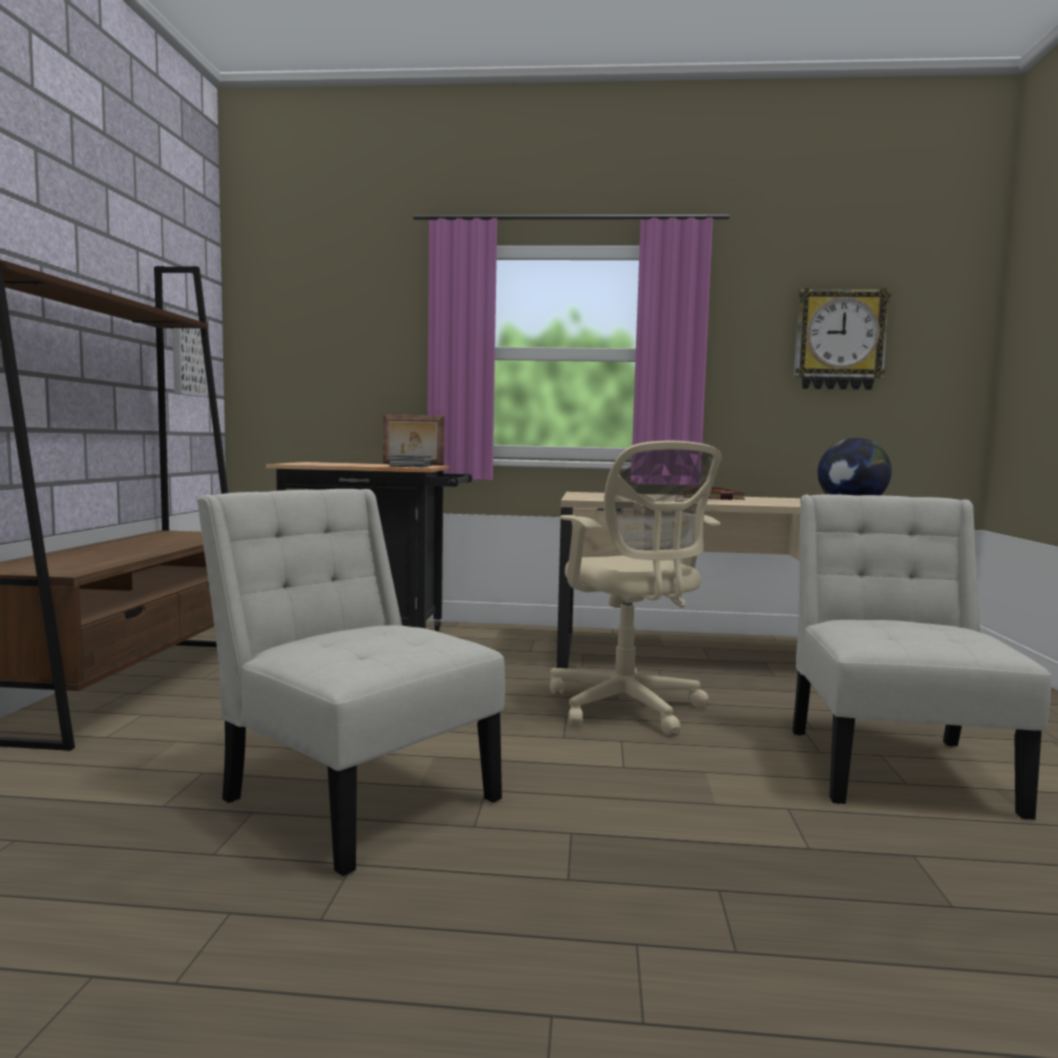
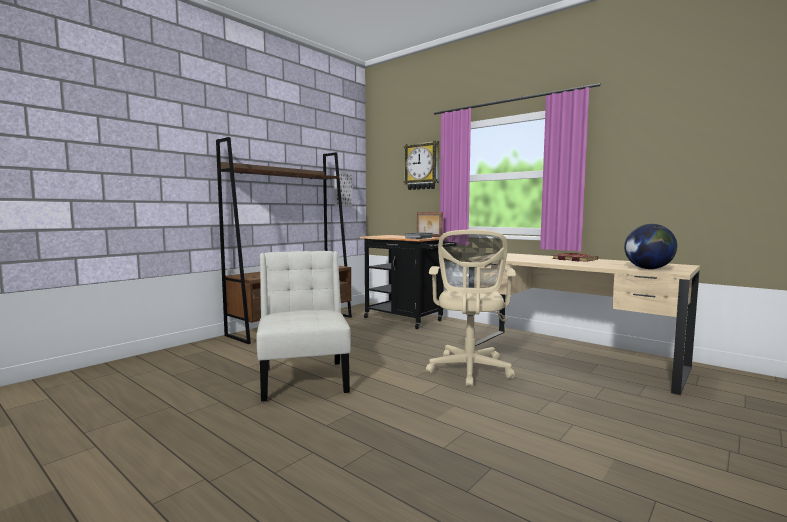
camera: 35 degrees right, 0 degrees up
(839, 340) = (687, 153): wall clock -> wall clock (422, 166)
(894, 765) = (571, 430): white chair -> none

